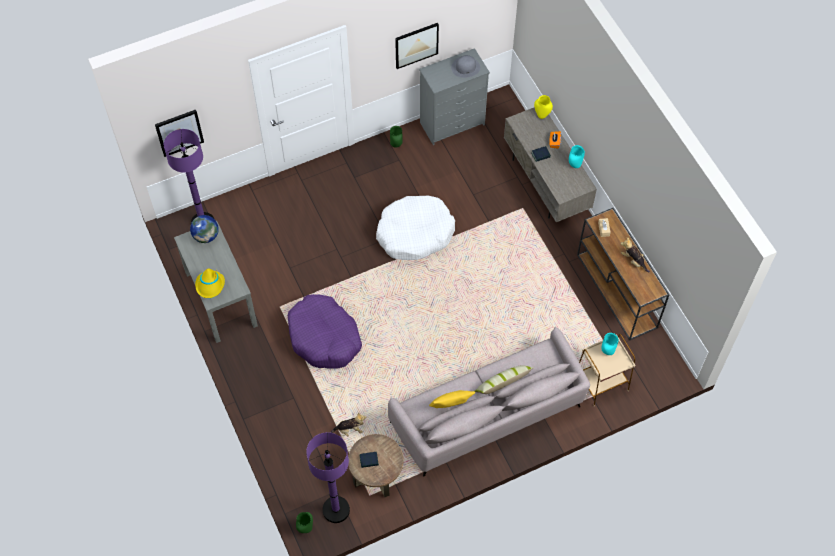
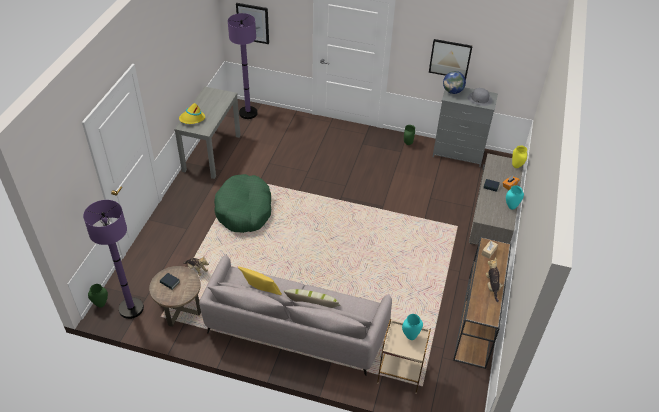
camera: 40 degrees right, 15 degrees down
(206, 236) = (221, 96): globe -> globe (452, 91)
(324, 337) = (244, 210): purple dog bed -> green dog bed
(414, 233) = (366, 194): white dog bed -> none

